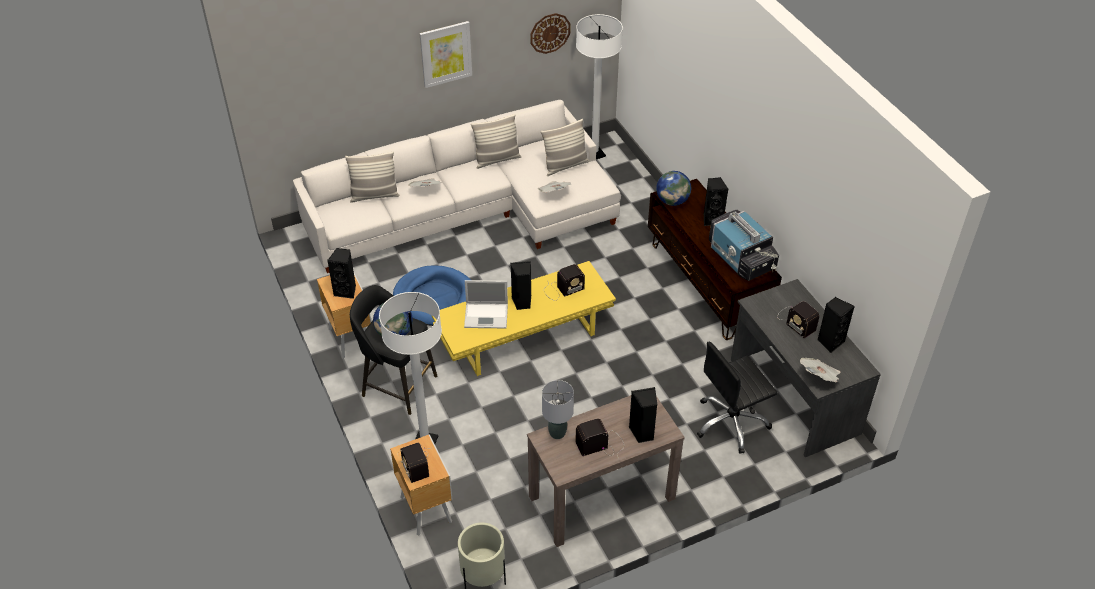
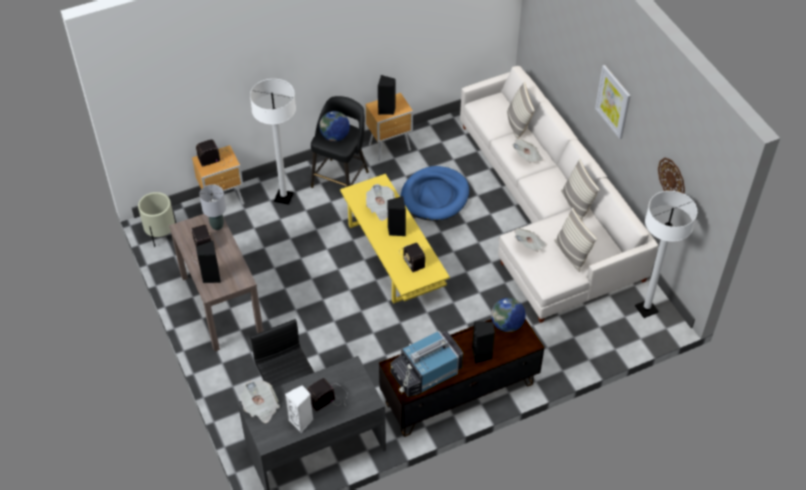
camera: 90 degrees right, 5 degrees up
(487, 315) = (381, 208): laptop -> newspaper
(830, 342) = (301, 421): black speaker -> white speaker

